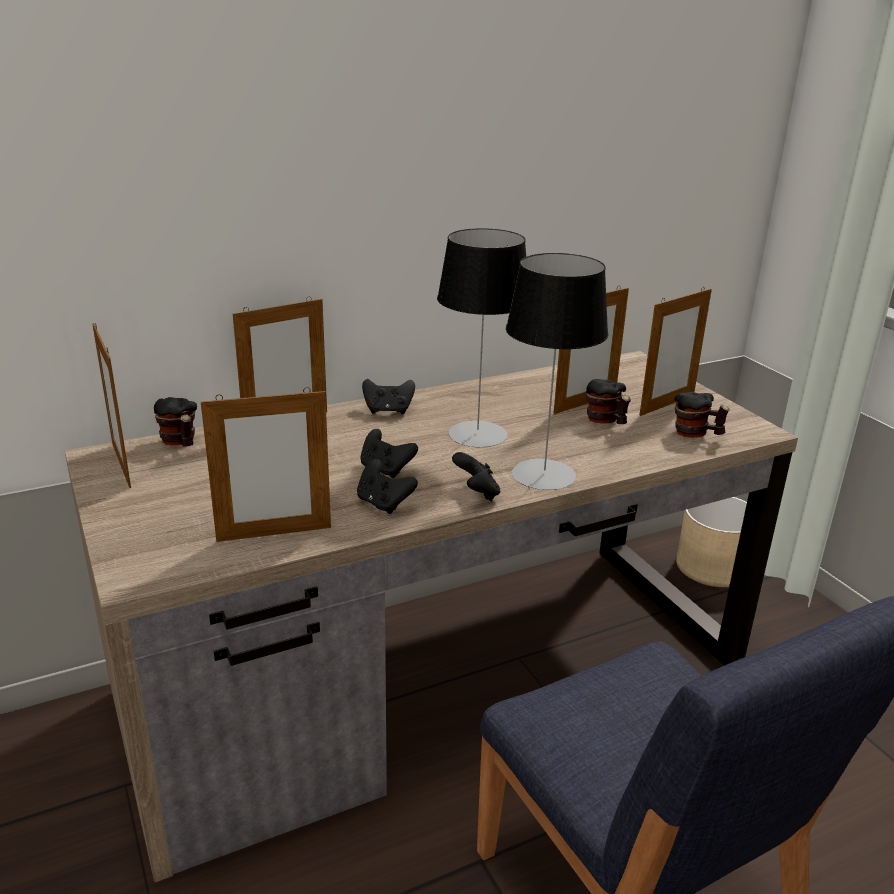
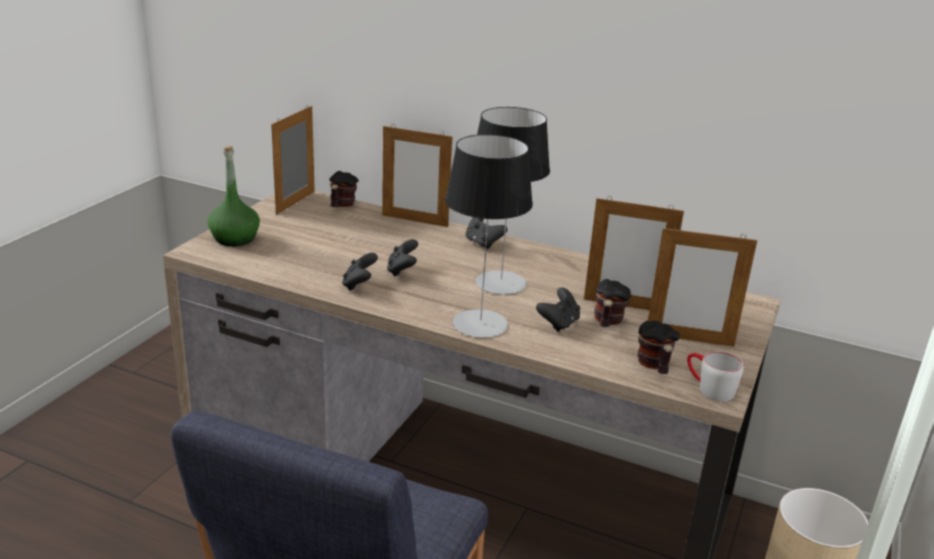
camera: 50 degrees right, 0 degrees up
(146, 537) = (234, 238): none -> green bottle
(274, 534) = (281, 267): picture frame -> none
(477, 493) = (417, 309): black game controller -> black game controller (558, 323)
(746, 430) = (708, 388): none -> grey mug

